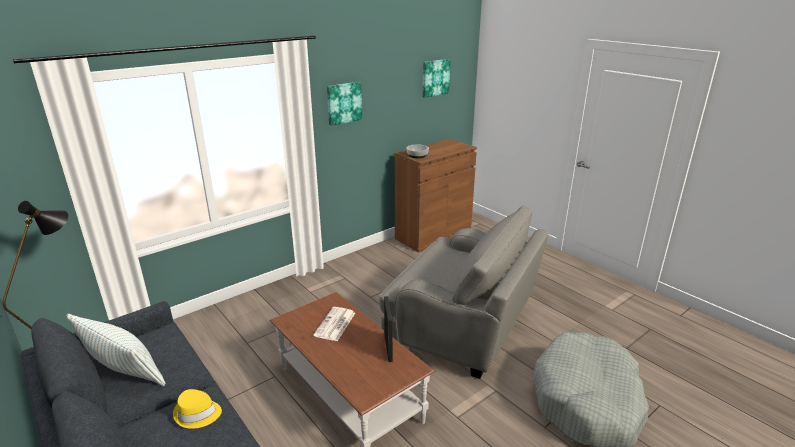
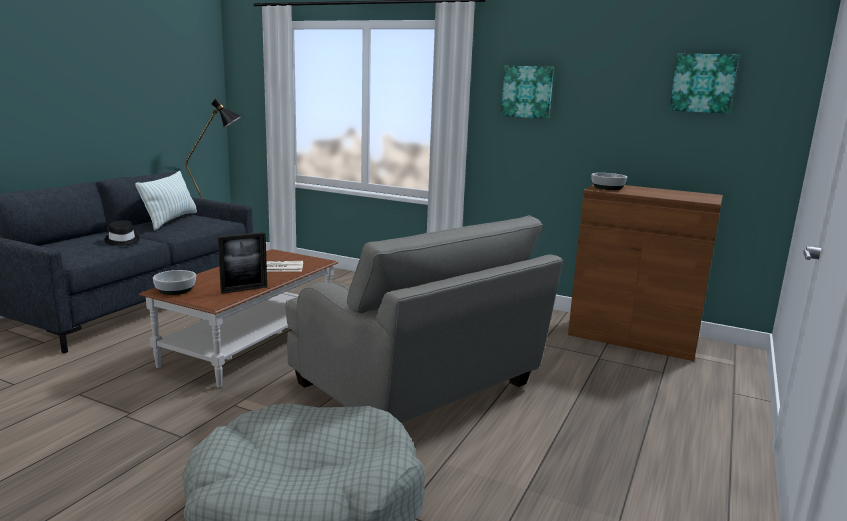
camera: 65 degrees right, 10 degrees down
(197, 414) = (122, 241): yellow hat -> black hat
(368, 388) = (175, 290): none -> bowl
(463, 327) = (418, 386): grey armchair -> grey armchair turned 45 degrees counterclockwise

